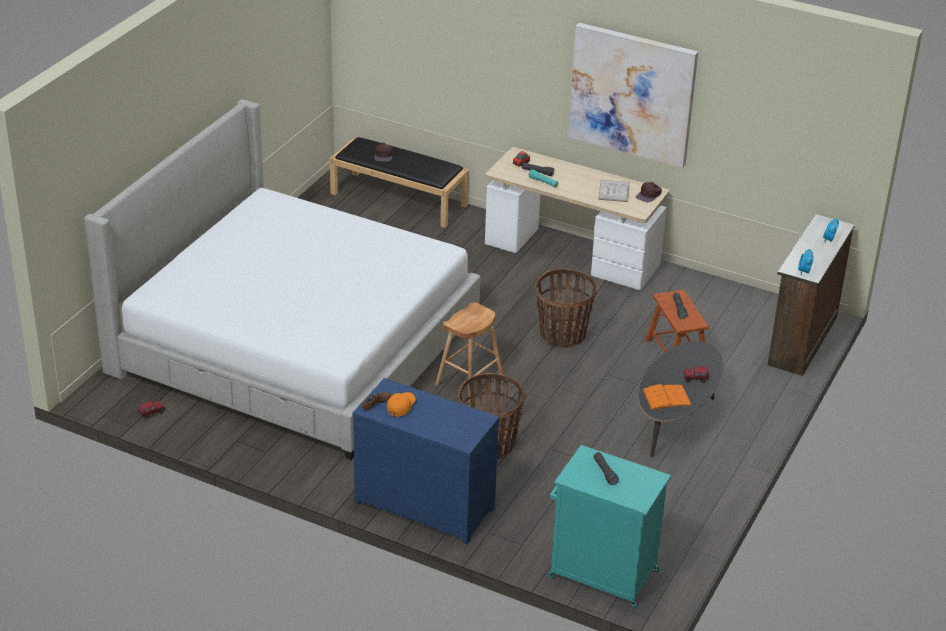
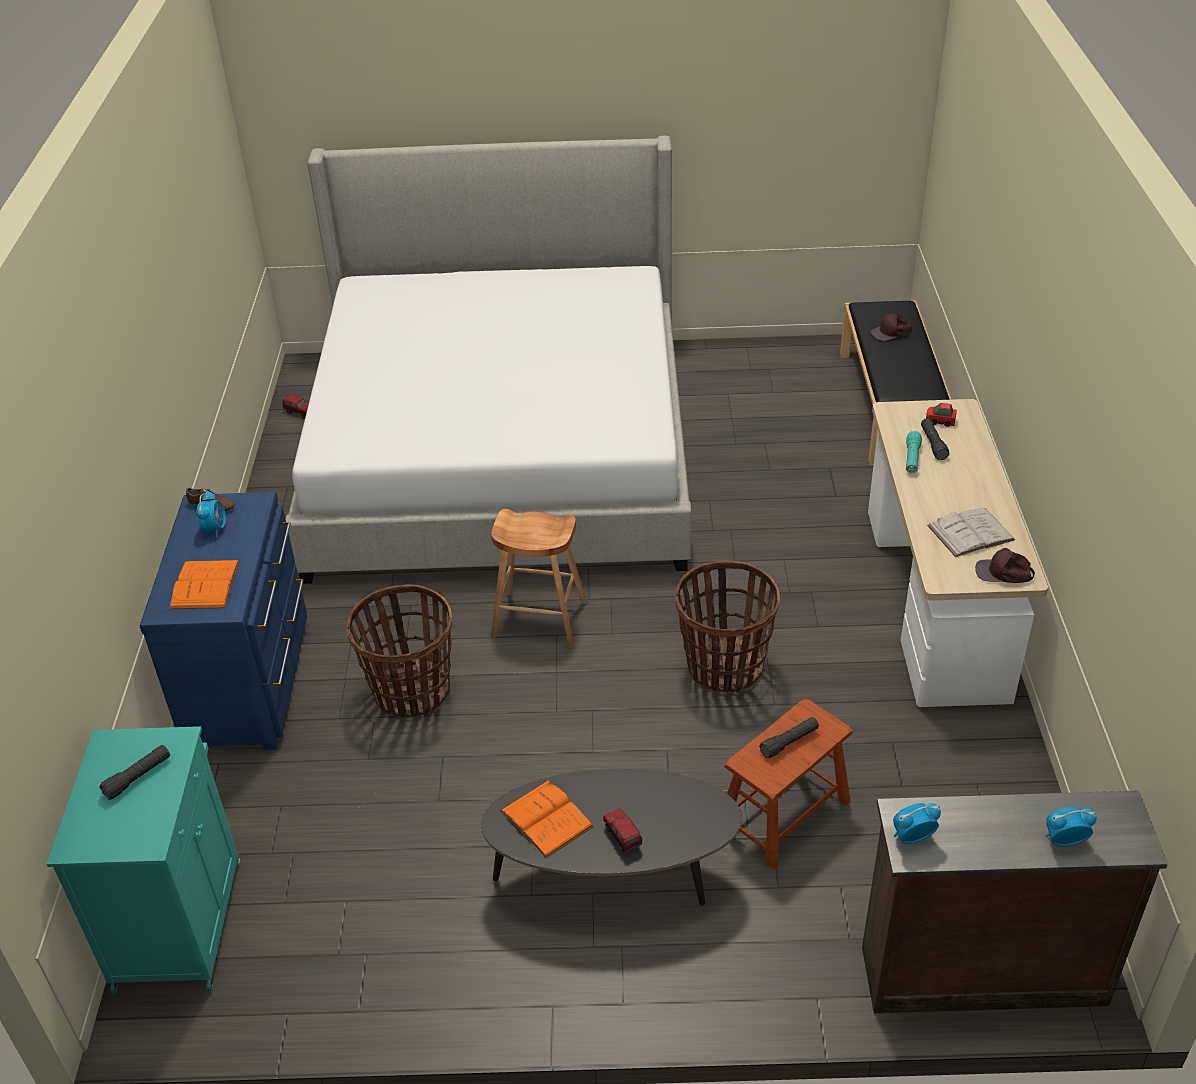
camera: 65 degrees right, 5 degrees up
(401, 407) = (215, 528): orange cap -> alarm clock
(453, 422) = (205, 584): none -> orange book
(632, 94) = (1065, 388): picture -> none

